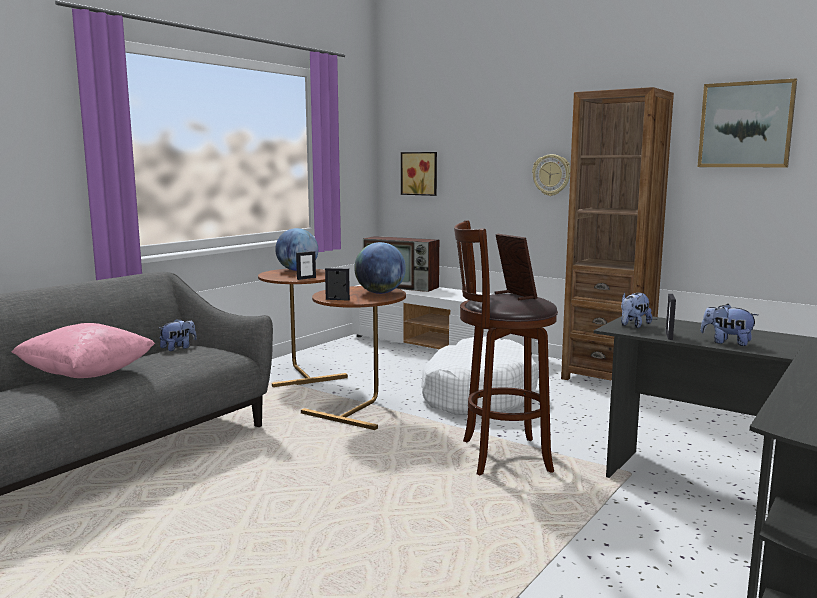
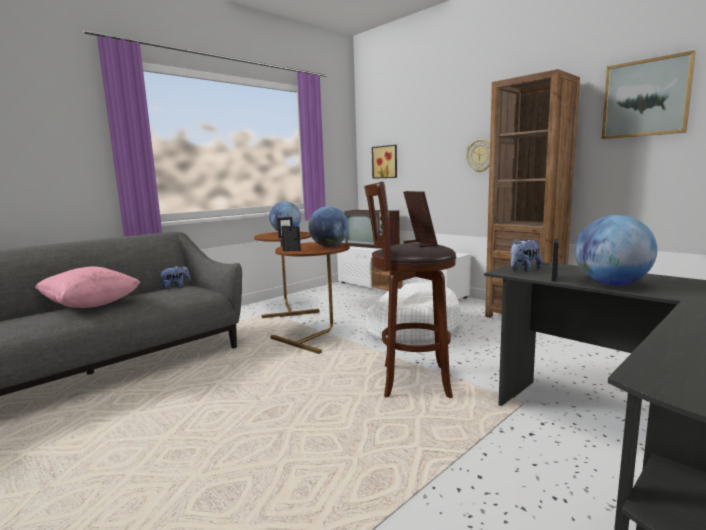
camera: 10 degrees right, 0 degrees up
(727, 342) = (611, 284): plush toy -> globe

